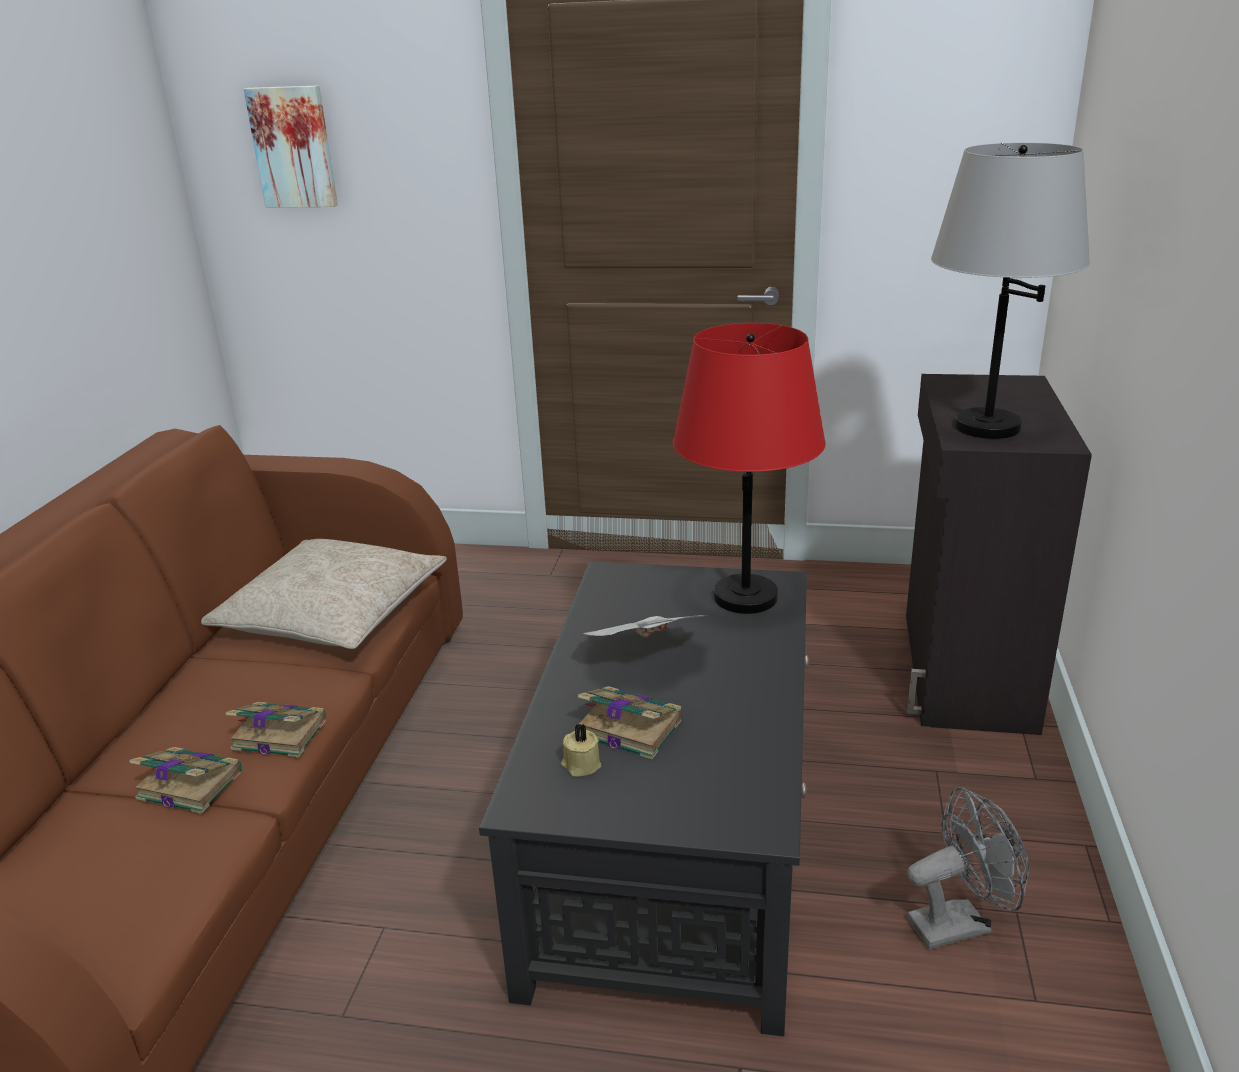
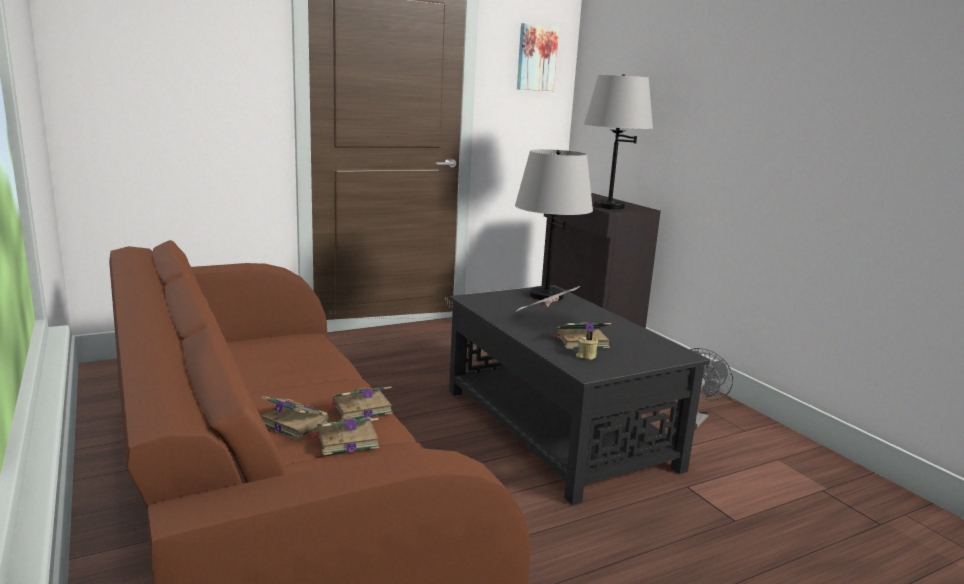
camera: 40 degrees left, 10 degrees down
(187, 729) = (293, 423): none -> book
(294, 147) = (145, 59): picture -> picture (536, 58)
(332, 613) = (290, 358): beige pillow -> none
(744, 597) = (545, 295): red table lamp -> grey table lamp

